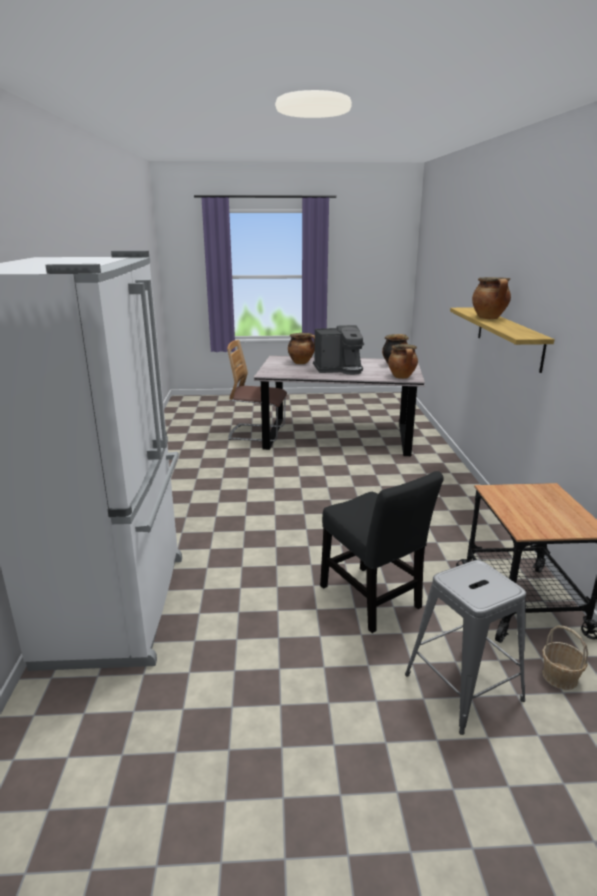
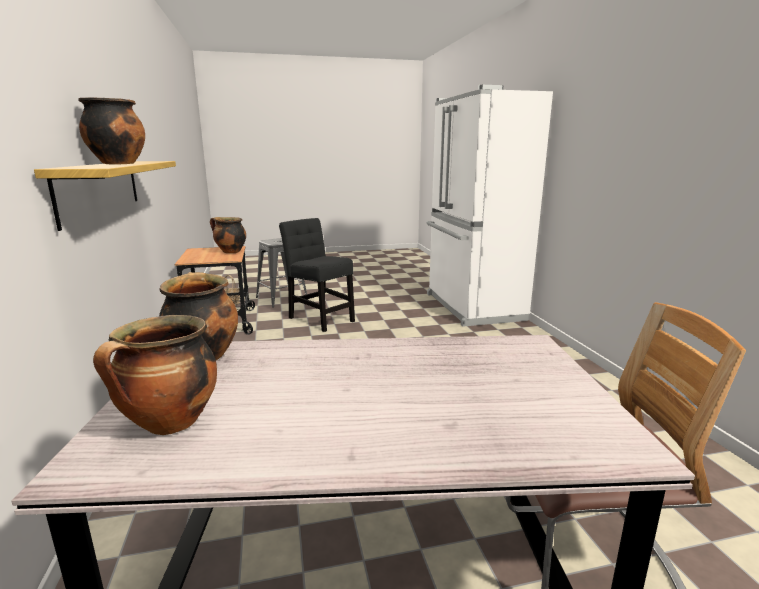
camera: 170 degrees right, 5 degrees down
(302, 363) = (497, 411): cooking pot -> cooking pot (230, 252)
(339, 369) = (363, 378): coffee machine -> none

